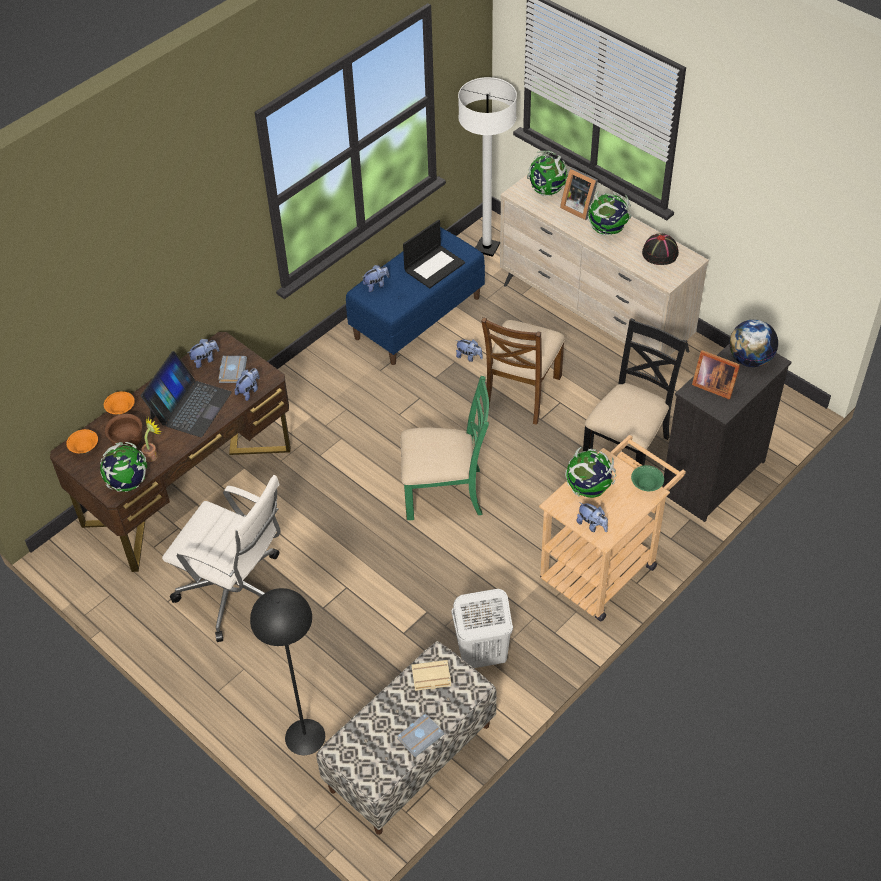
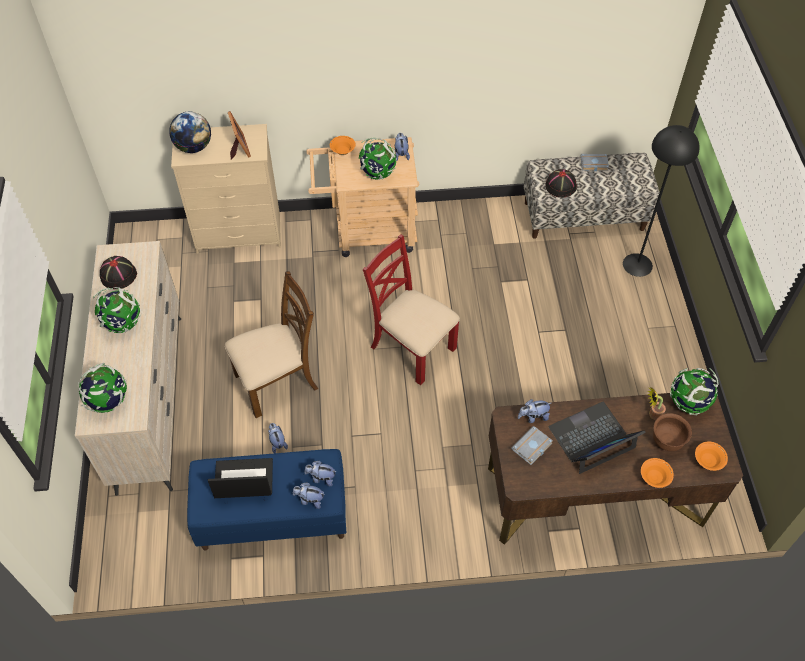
camera: 140 degrees left, 5 degrees up
(205, 360) = (546, 477): plush toy -> plush toy (321, 478)
(237, 593) = (617, 381): white office chair -> none
(430, 678) = (561, 186): beige book -> black hat
(444, 492) = (412, 347): green chair -> red chair
(481, 656) = (493, 236): white laundry basket -> none
(486, 248) = (135, 545): white floor lamp -> none
(579, 207) = (110, 363): picture frame -> none
(628, 448) = (262, 287): black chair -> none
(646, 486) = (343, 152): green bowl -> orange bowl
(712, 477) = (239, 234): black dresser -> beige dresser

